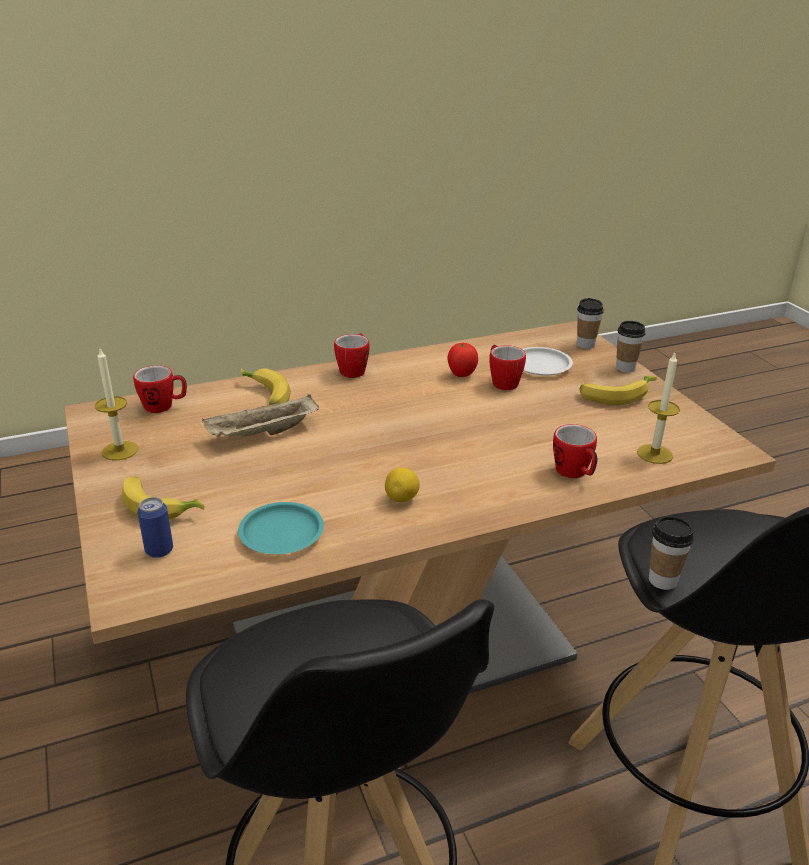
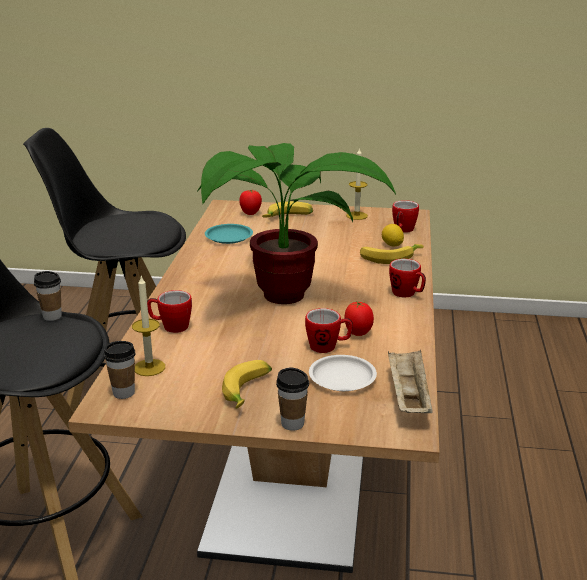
camera: 120 degrees right, 5 degrees down
(159, 550) = (250, 213): can -> tomato
(262, 434) = (337, 249): beige tray -> beige tray (408, 396)
(402, 499) = (218, 269): lemon -> lemon (392, 245)
(436, 431) = (280, 298): none -> potted plant
(585, 345) = (366, 424): cup -> cup (123, 393)

